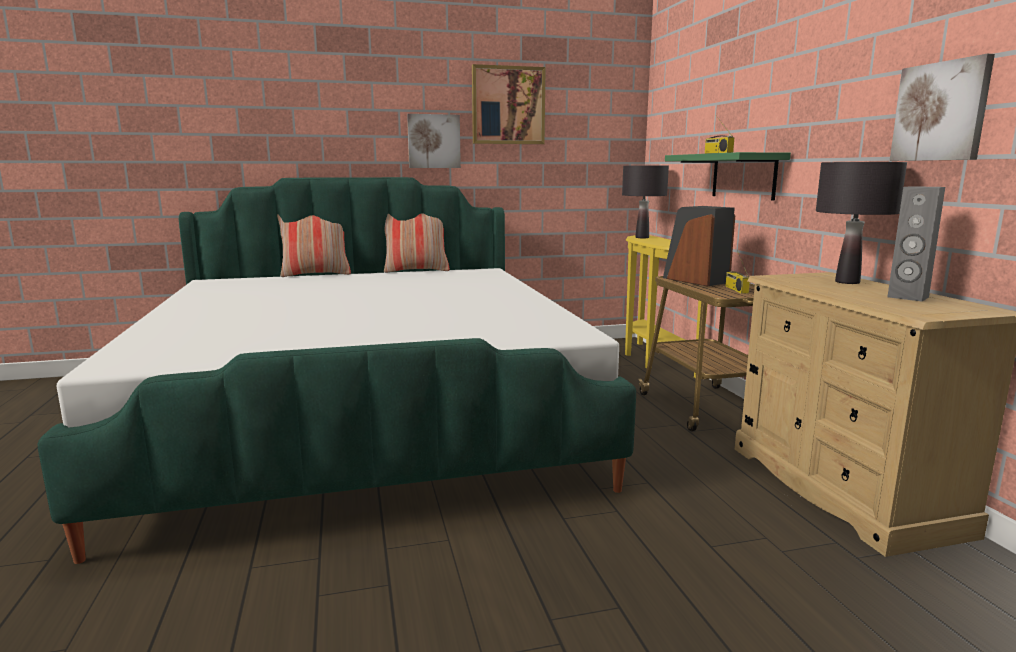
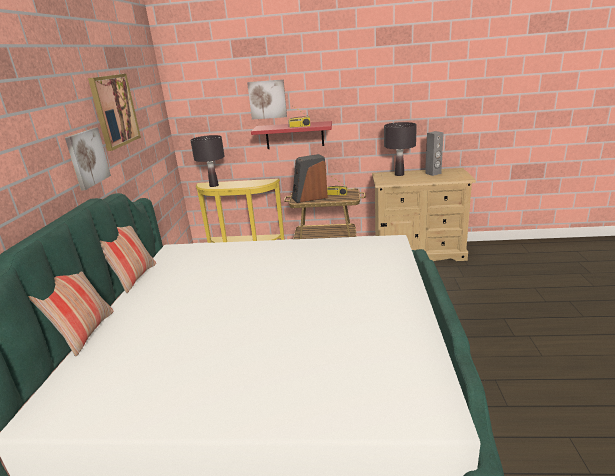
camera: 70 degrees left, 10 degrees up
(743, 176) = (294, 135): green shelf -> red shelf
(941, 112) = (416, 101): picture -> picture (267, 99)

